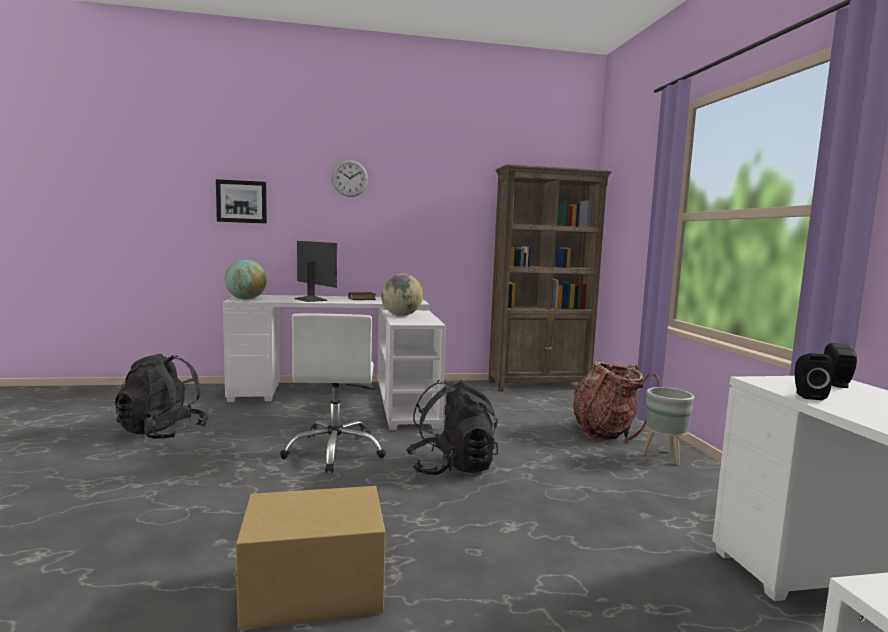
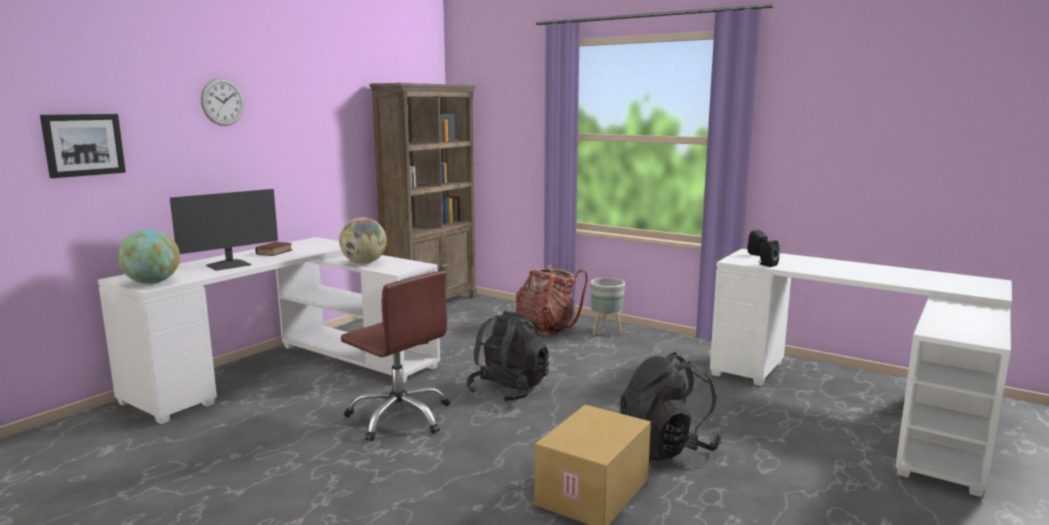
camera: 45 degrees left, 5 degrees up
(162, 432) = (176, 479): black backpack -> black backpack (666, 448)
(311, 299) = (229, 265): monitor -> monitor turned 135 degrees clockwise
(335, 451) = (400, 417): white office chair -> brown office chair

